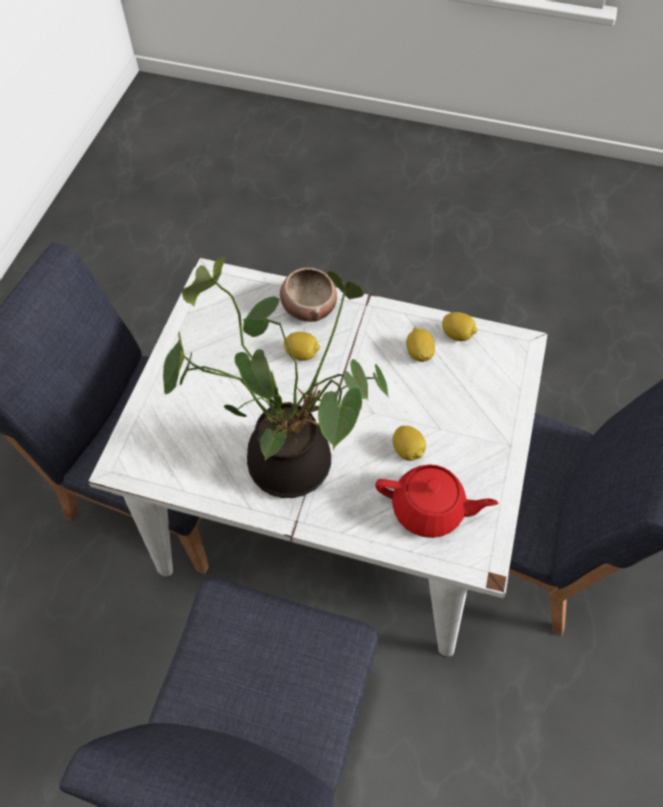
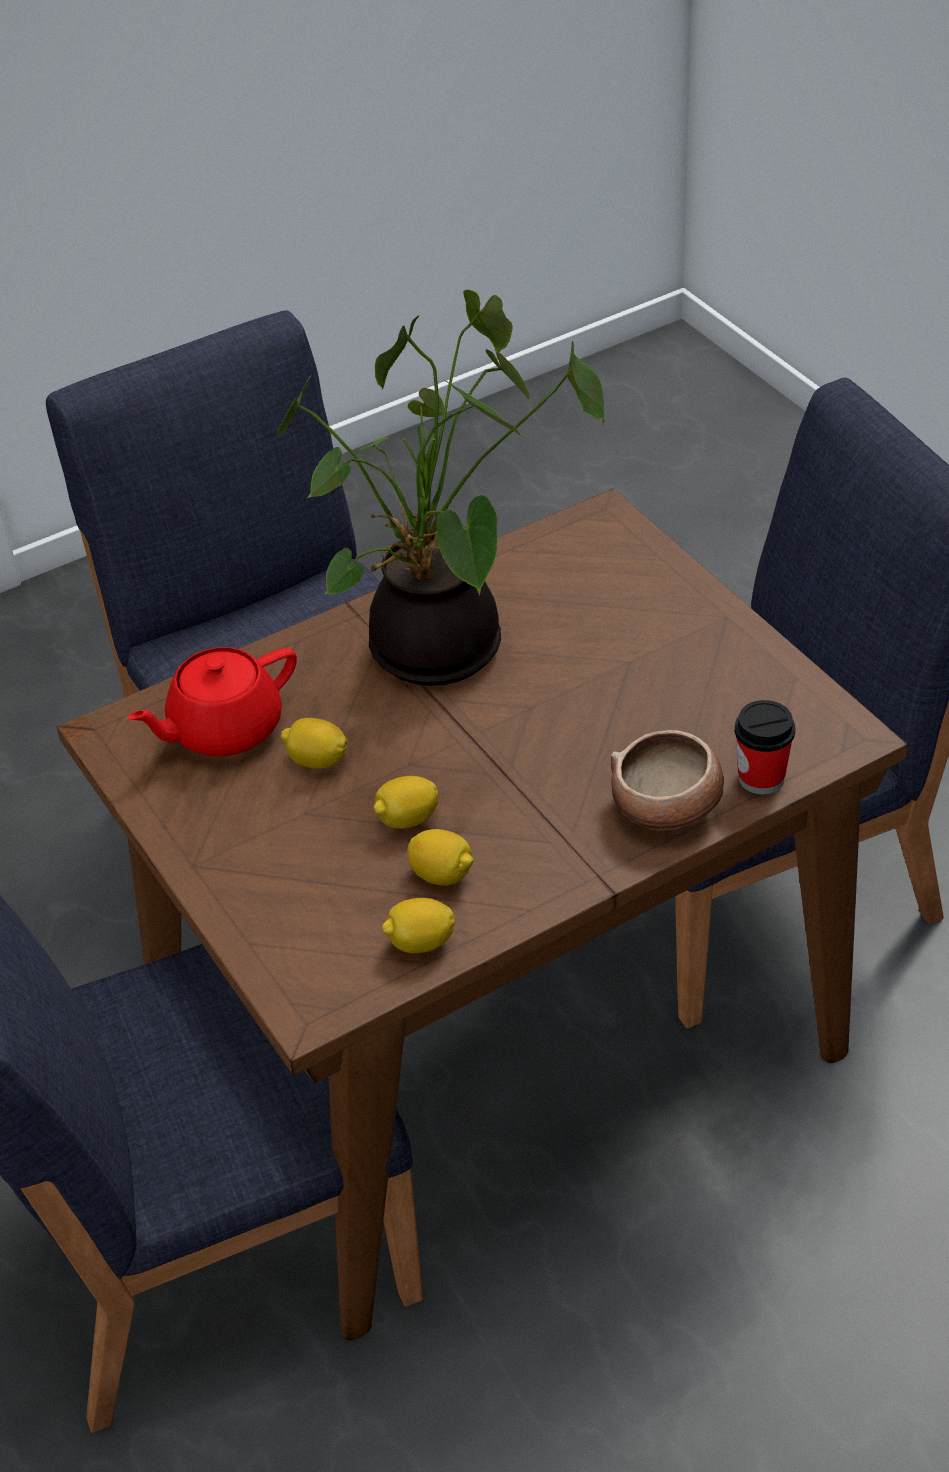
camera: 135 degrees right, 15 degrees down
(262, 288) = (761, 778): none -> cup
(302, 354) = (587, 751): lemon -> lemon (407, 819)
(333, 515) = (492, 1048): white dining table -> brown dining table

